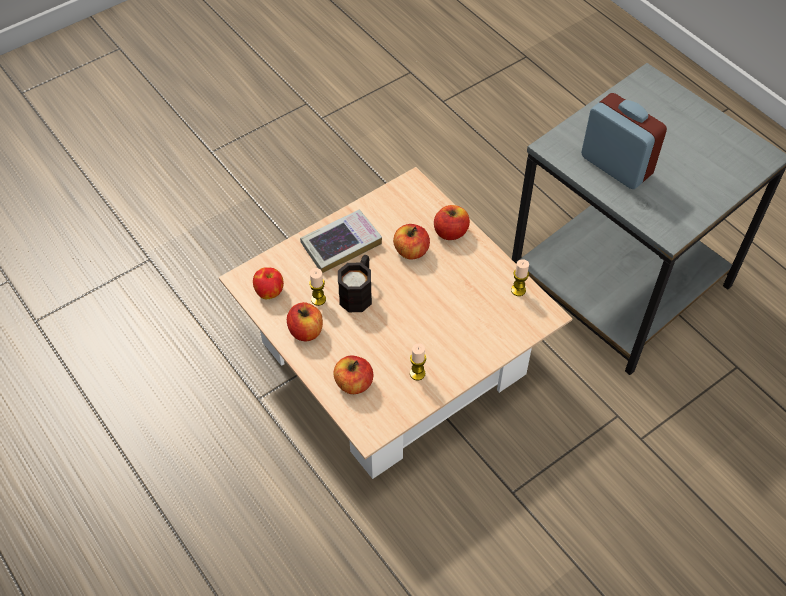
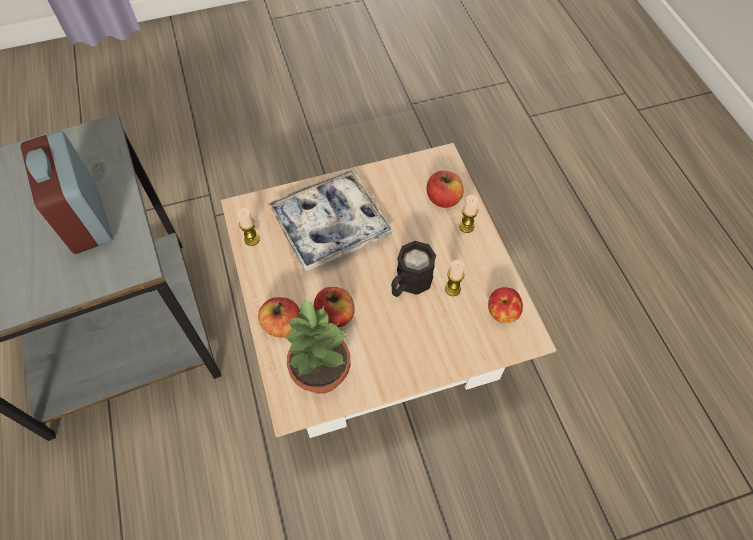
camera: 160 degrees left, 5 degrees up
(306, 331) = (474, 259): apple -> none
(341, 244) = (408, 348): book -> none
(403, 210) = (320, 372): none -> potted plant
(417, 373) = (384, 191): candle -> candle (466, 226)
(453, 323) = (330, 226): none -> tray

